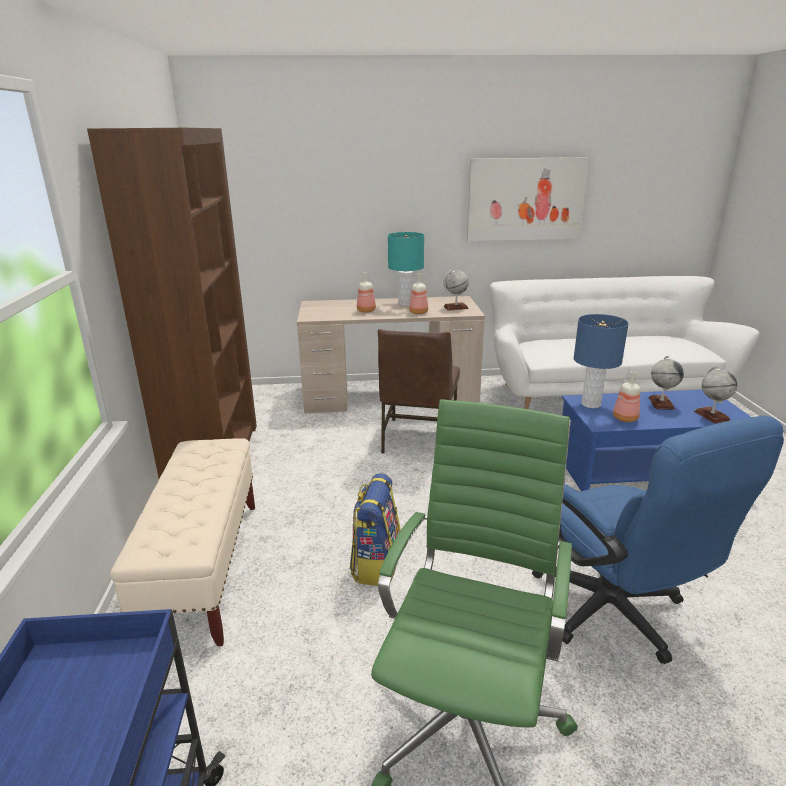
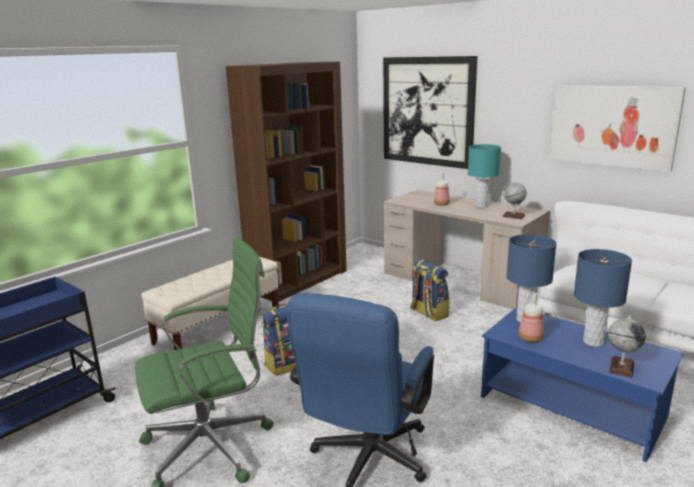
camera: 45 degrees right, 5 degrees down
(306, 199) = (427, 111): none -> picture
(417, 438) = (428, 313): brown chair -> backpack
(418, 313) = (475, 213): bottle -> none
(661, 403) = (593, 342): globe -> blue table lamp

